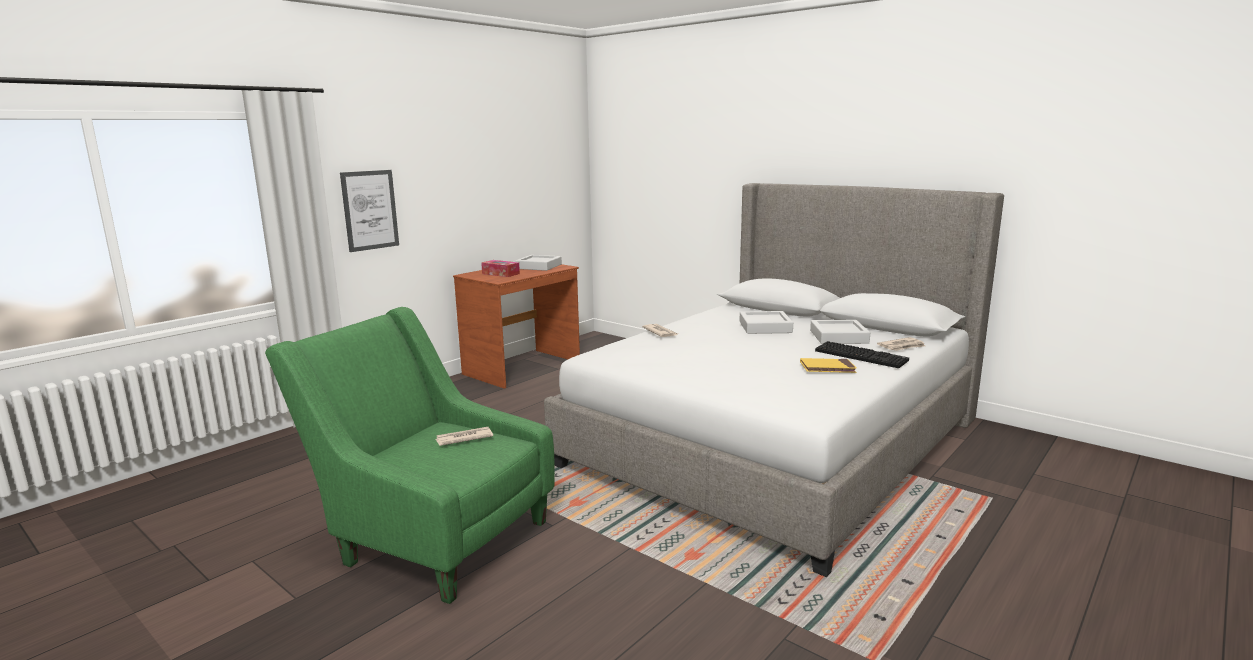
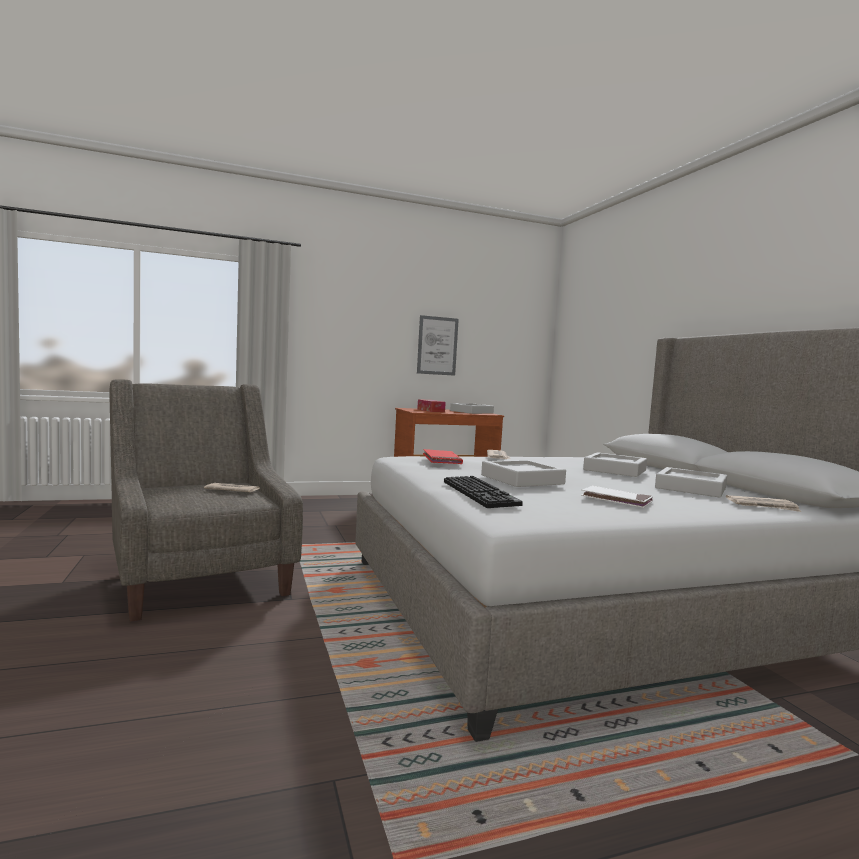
camera: 30 degrees right, 10 degrees down
(370, 210) = (330, 342): picture -> picture (437, 345)
(432, 536) = (200, 577): green armchair -> grey armchair
(640, 353) = (442, 459): none -> red book
(737, 362) = (522, 479): none -> grey tray
(827, 368) = (616, 500): yellow book -> white book
(862, 356) = (686, 502): keyboard -> keyboard (481, 494)

